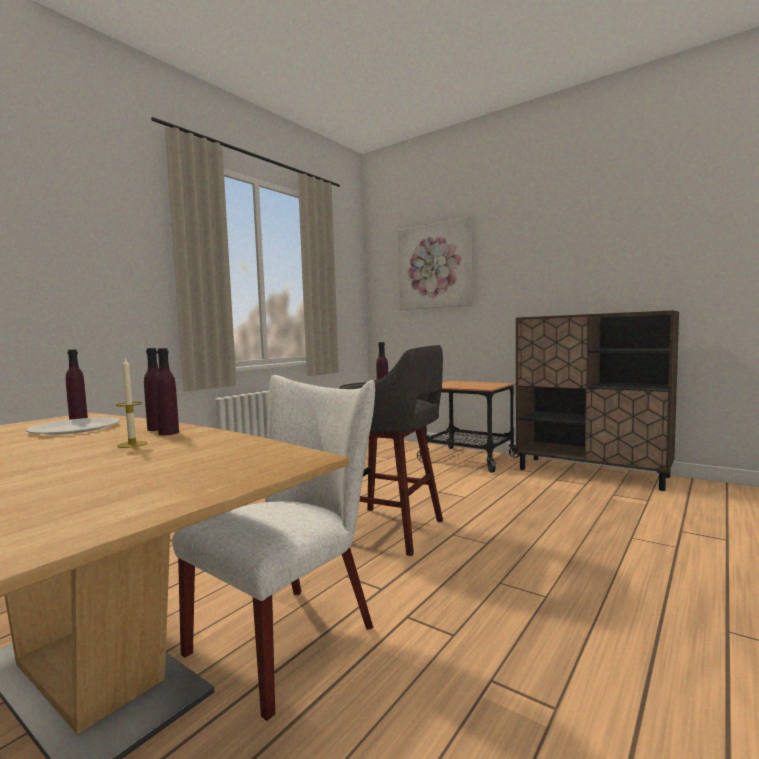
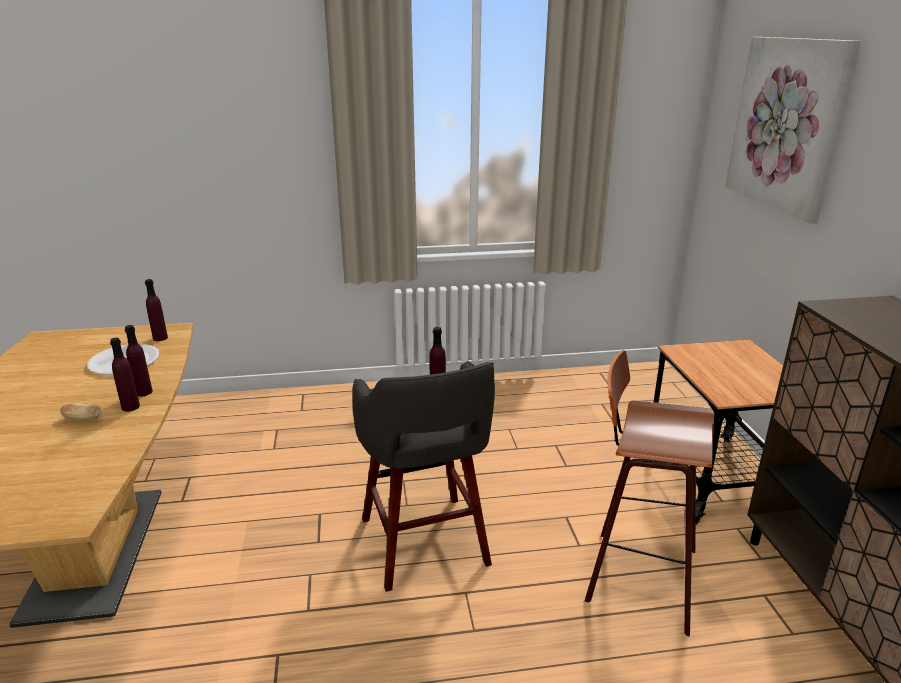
camera: 45 degrees right, 20 degrees up
(132, 444) = (83, 419): candle -> bread
(292, 634) = (202, 605): white chair -> none
(507, 494) = (637, 576): none -> stool

